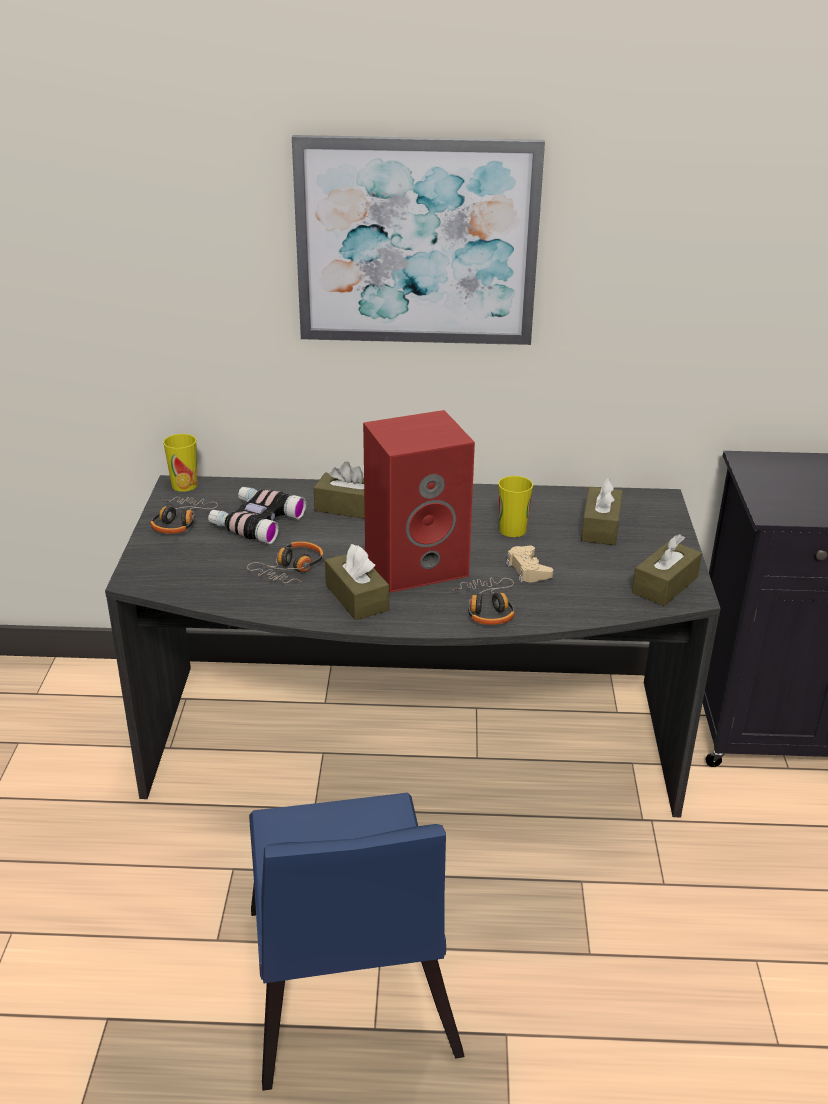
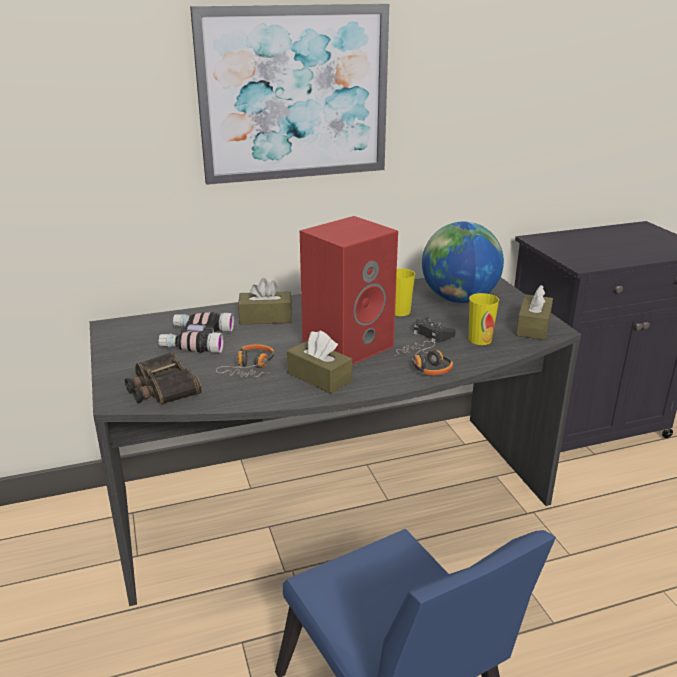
camera: 20 degrees left, 5 degrees down
(180, 522) = (130, 351): headphones -> none
(184, 485) = (116, 324): cup -> cup (480, 339)
(186, 574) = (161, 388): none -> binoculars
(527, 569) = (432, 334): beige game controller -> black game controller
(600, 527) = (459, 299): brown tissue box -> globe

